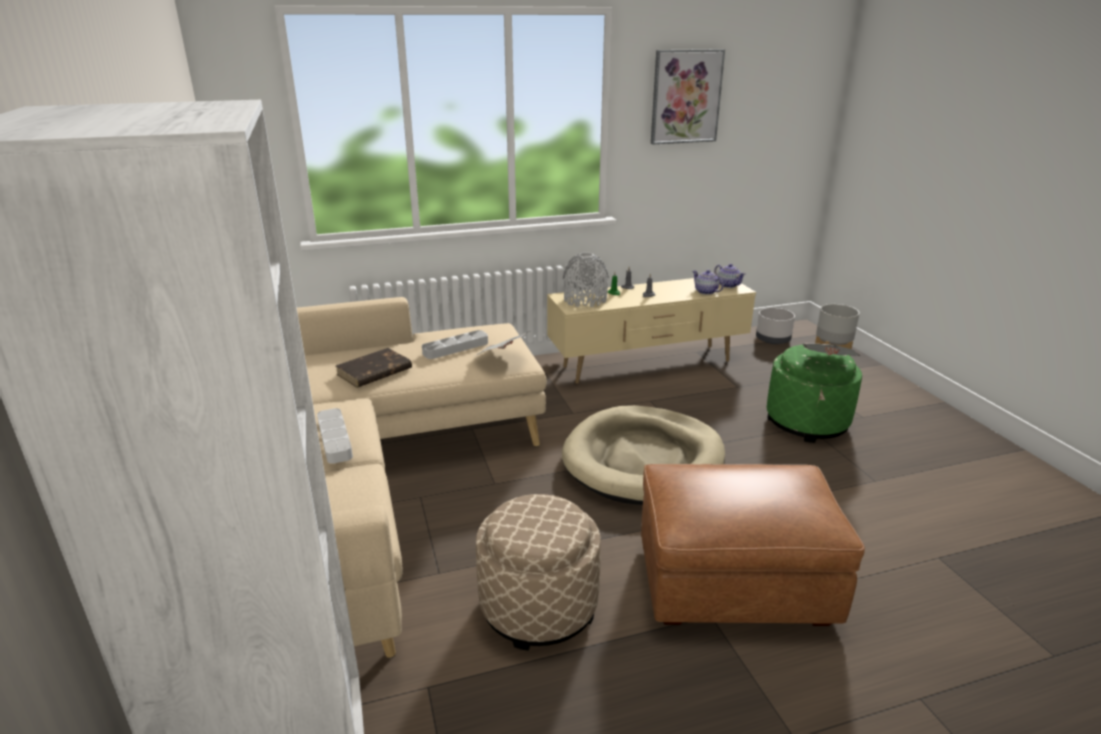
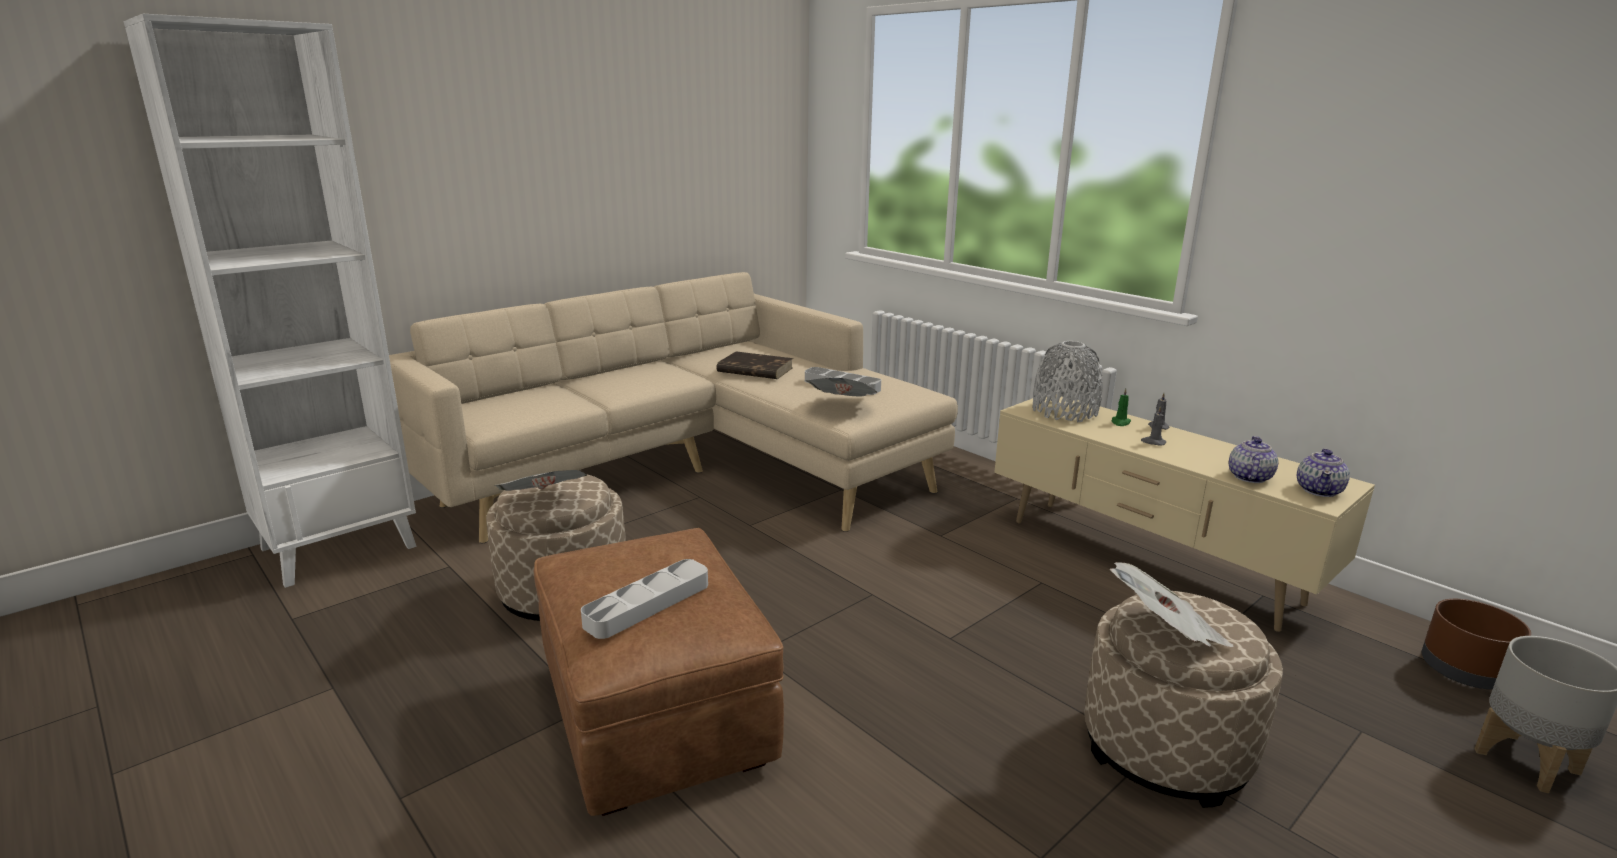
camera: 65 degrees right, 5 degrees down
(335, 439) = (621, 384): grey tray -> grey tray (647, 604)
(564, 529) = (544, 503): none -> newspaper
(643, 460) = (879, 604): beige dog bed -> none
(685, 97) = (1368, 129): picture -> none
(773, 339) = (1465, 672): grey planter -> brown planter
(807, 422) = (1166, 748): green ottoman -> beige ottoman

